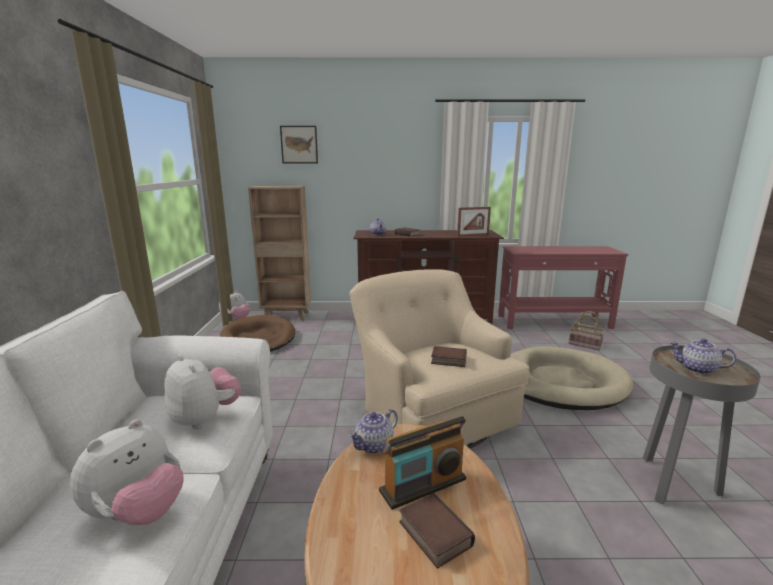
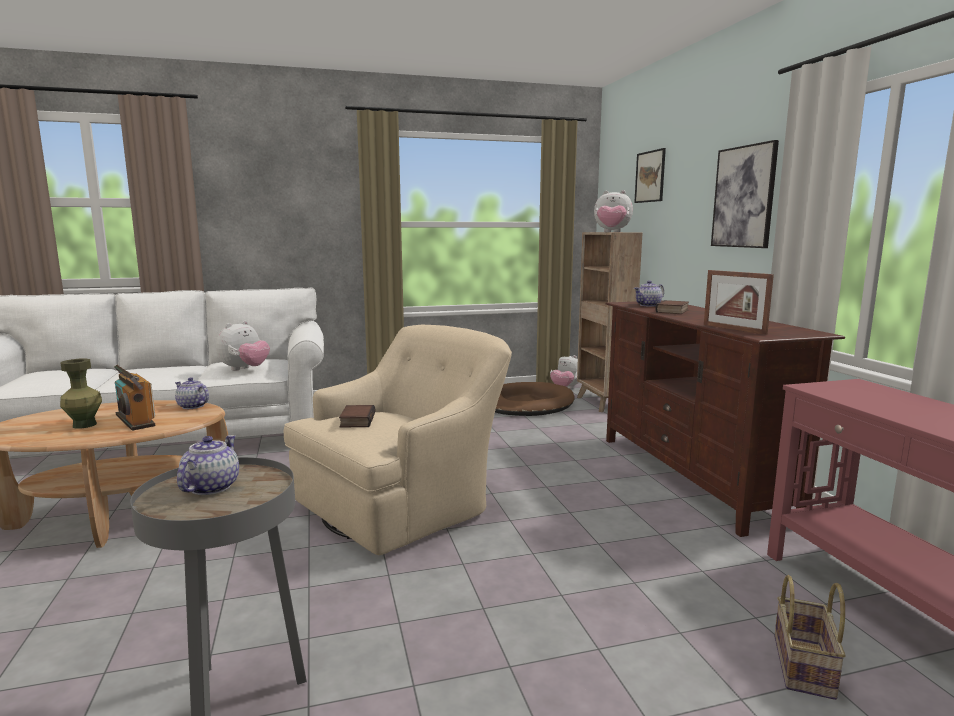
camera: 75 degrees right, 5 degrees down
(138, 513) = (158, 377): plush toy -> plush toy (611, 232)
(401, 164) = (744, 197): none -> picture
(432, 534) = (84, 425): book -> green vase
(561, 383) = (545, 609): beige dog bed -> none

